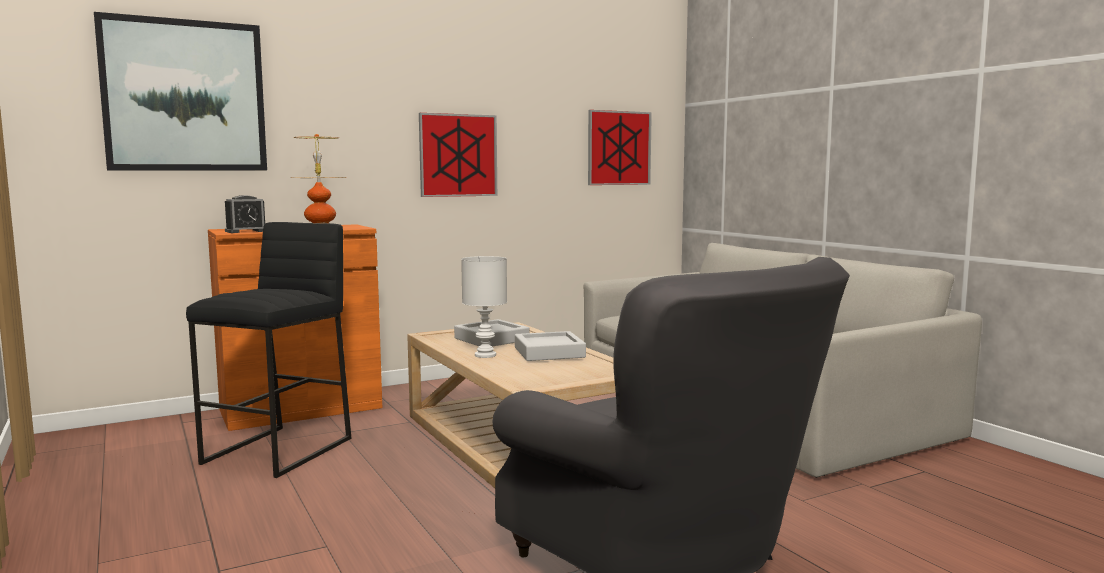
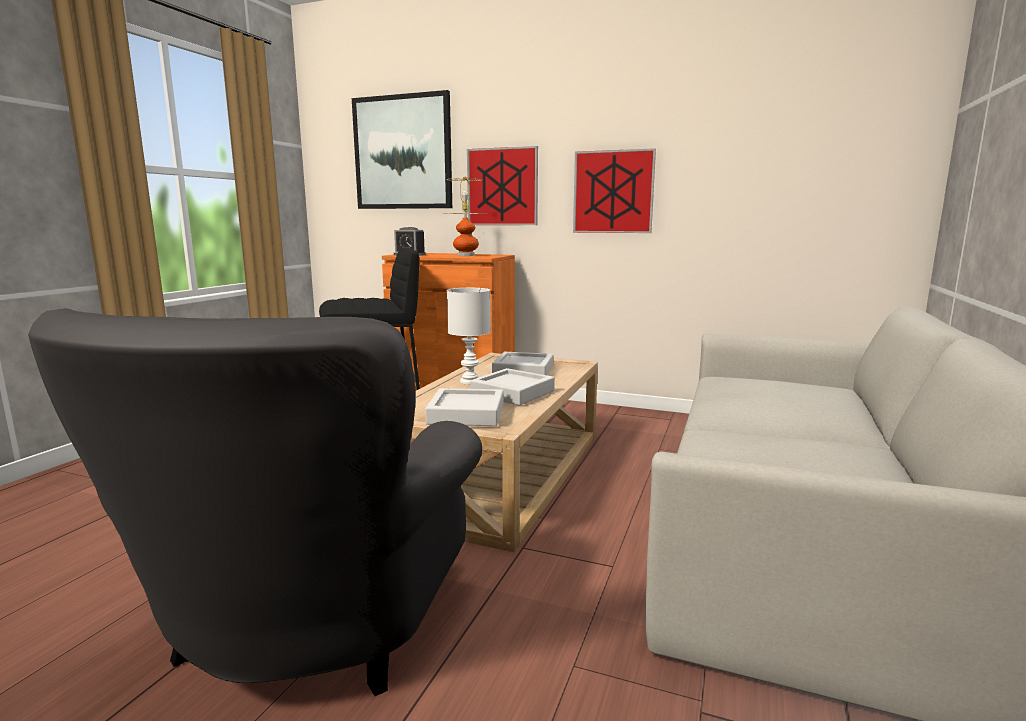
camera: 50 degrees right, 5 degrees up
(575, 371) = (466, 414): none -> grey tray
(619, 148) = (825, 177): picture -> picture (502, 187)

